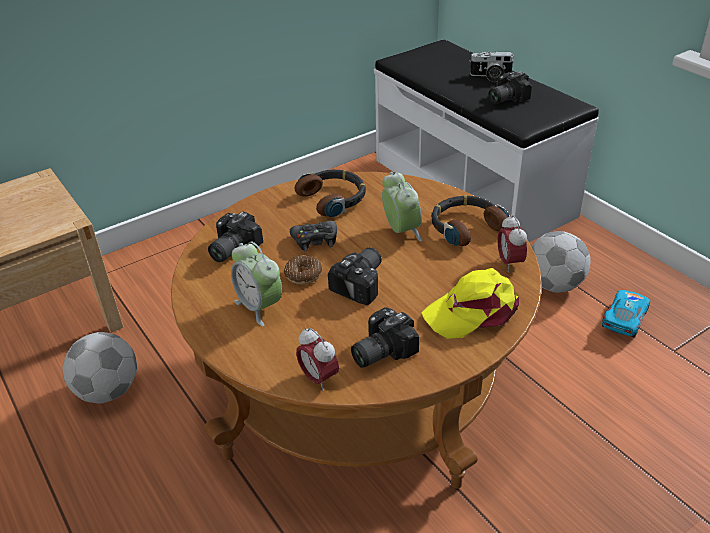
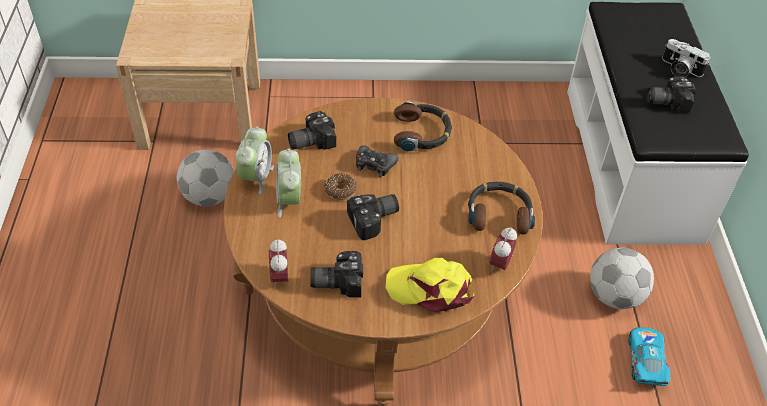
camera: 30 degrees right, 10 degrees up
(401, 231) = (445, 191): alarm clock -> alarm clock (256, 177)
(624, 319) = (646, 361): toy car -> toy car turned 60 degrees counterclockwise

